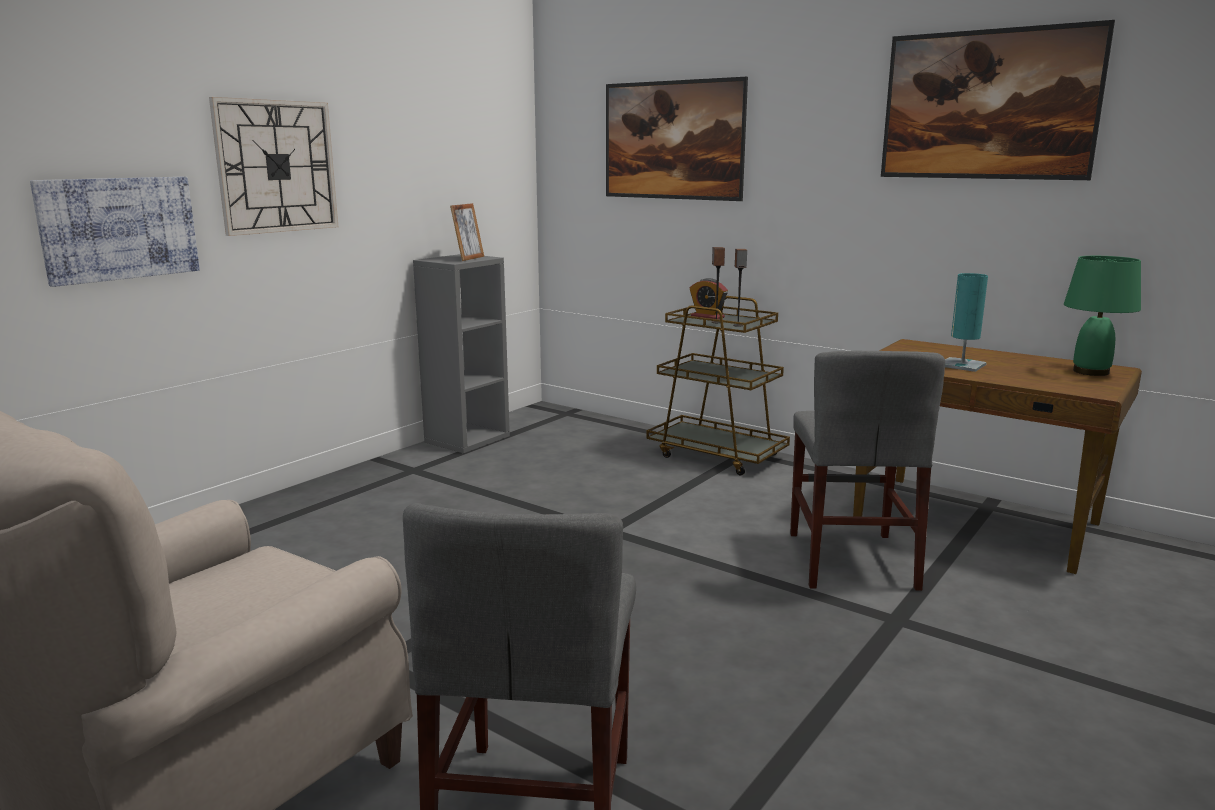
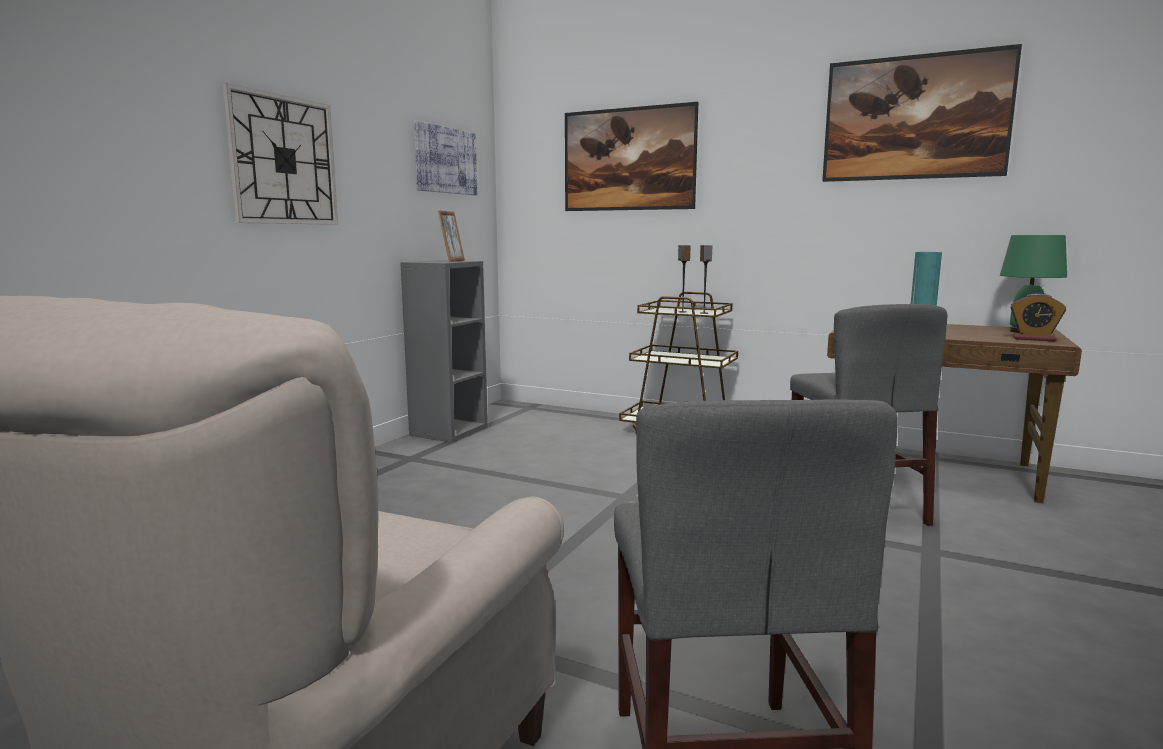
camera: 10 degrees left, 5 degrees down
(119, 228) = (131, 204): picture -> picture (445, 160)
(707, 317) = (670, 309): alarm clock -> alarm clock (1033, 339)

